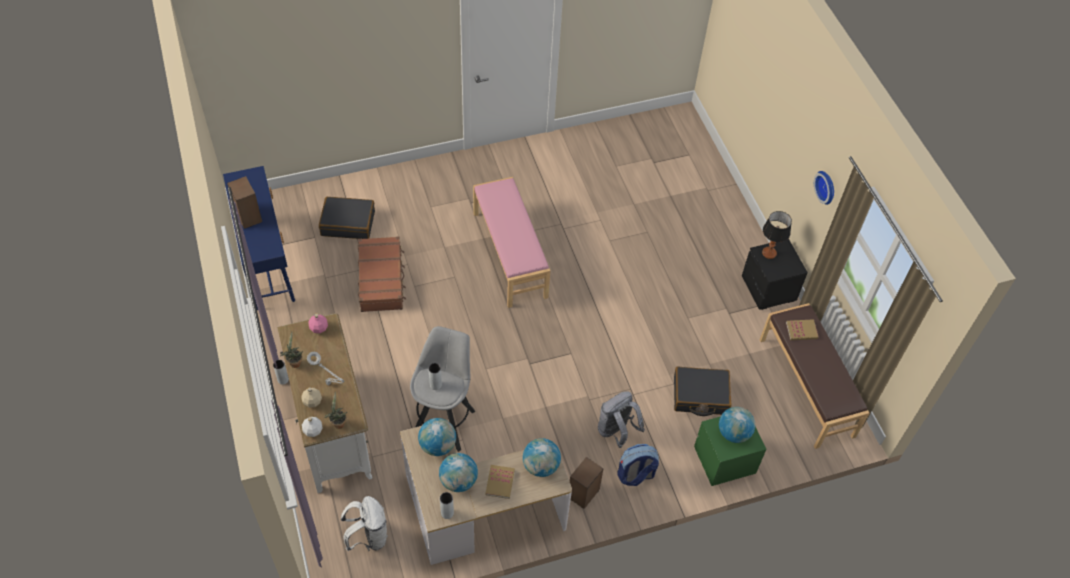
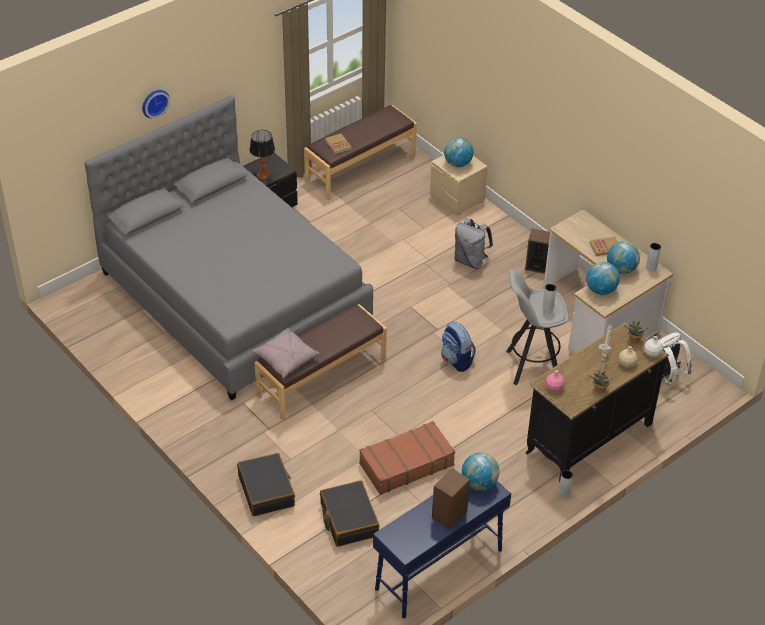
camera: 110 degrees left, 10 degrees down
(333, 429) = (587, 437): white dresser -> black dresser
(502, 194) = (285, 359): none -> purple pillow
(510, 254) = (321, 377): pink bench -> brown bench
(541, 466) = (575, 230): globe -> globe (479, 483)
(635, 475) = (502, 242): backpack -> backpack (456, 360)
(641, 224) = (234, 297): none -> grey bed
(700, 396) = (405, 222): black suitcase -> black suitcase (266, 490)
(724, 461) = (457, 198): green nightstand -> beige nightstand
(827, 187) = (250, 79): wall clock -> wall clock (154, 102)

